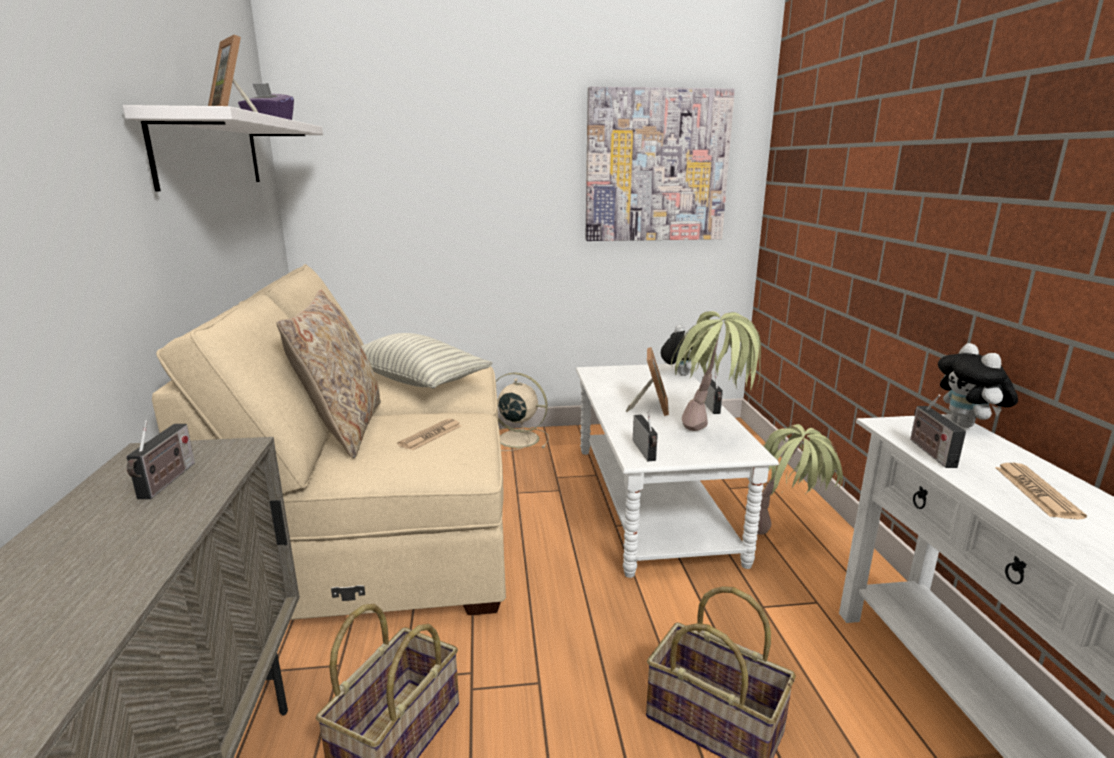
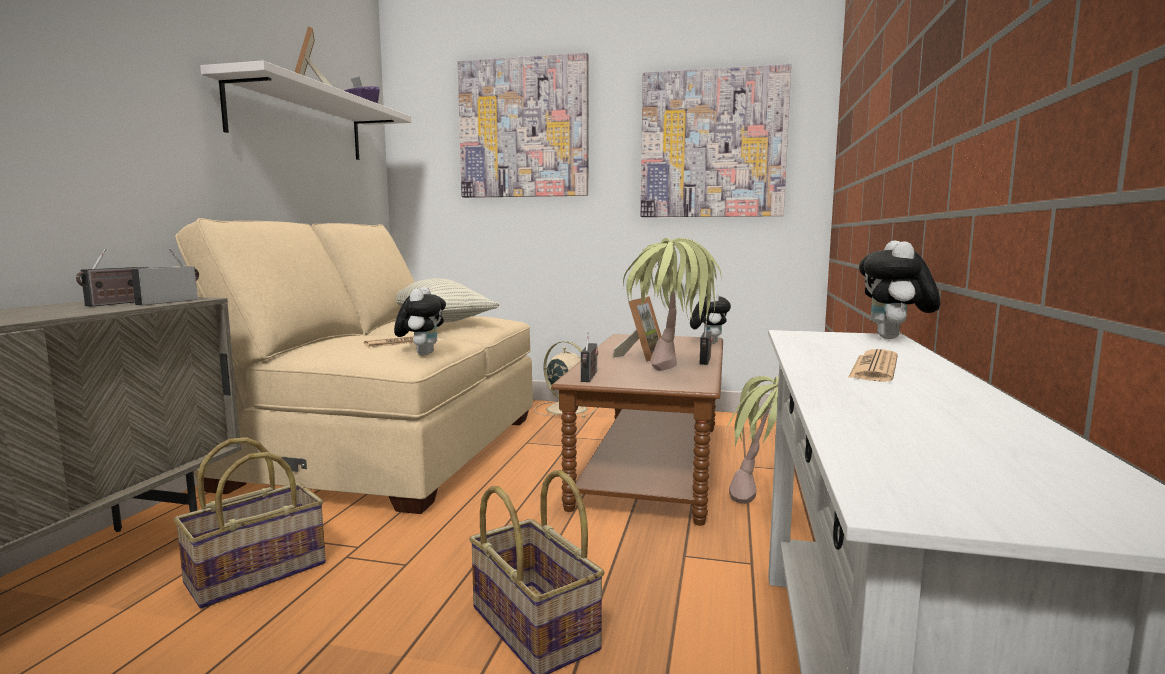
camera: 20 degrees right, 10 degrees down
(343, 429) = (342, 336): beige pillow -> none
(453, 141) = (524, 129): none -> picture
(474, 450) = (422, 354): none -> plush toy
(652, 500) = (651, 464): white coffee table -> brown coffee table
(929, 451) = (802, 345): radio -> radio (170, 301)

